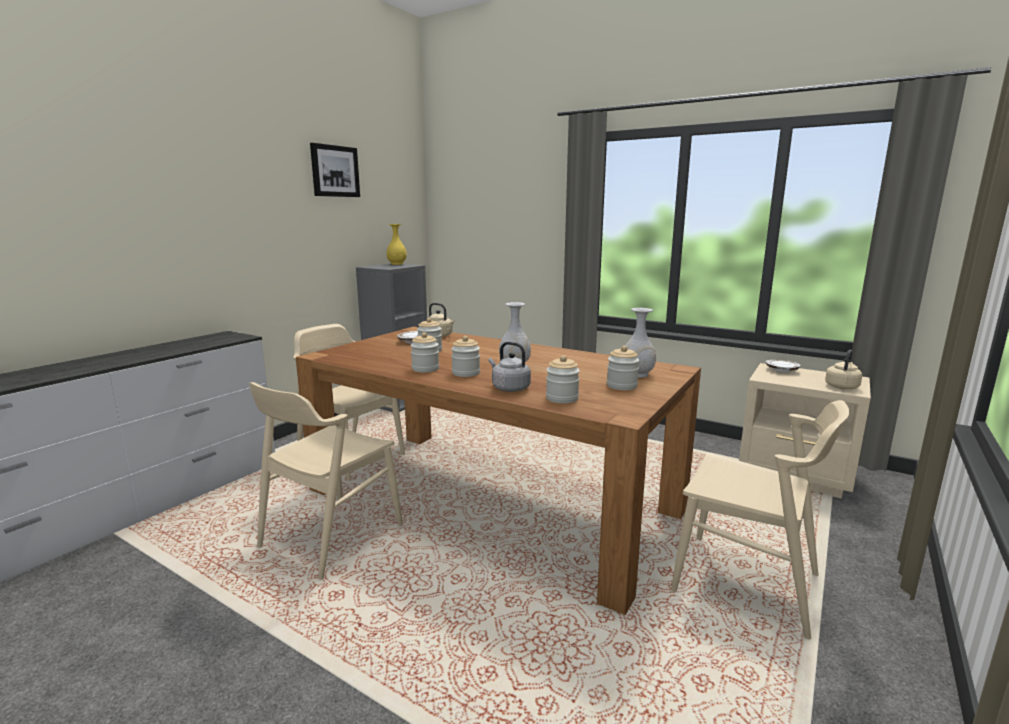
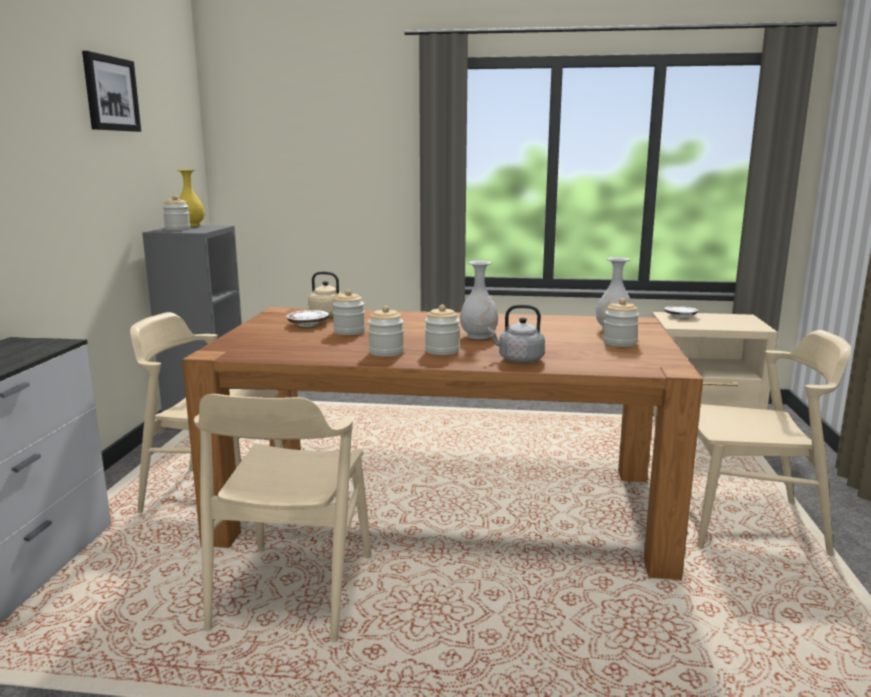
camera: 25 degrees left, 0 degrees up
(562, 398) = (587, 362): jar -> jar (177, 229)
(842, 386) = (745, 325): beige kettle -> none

